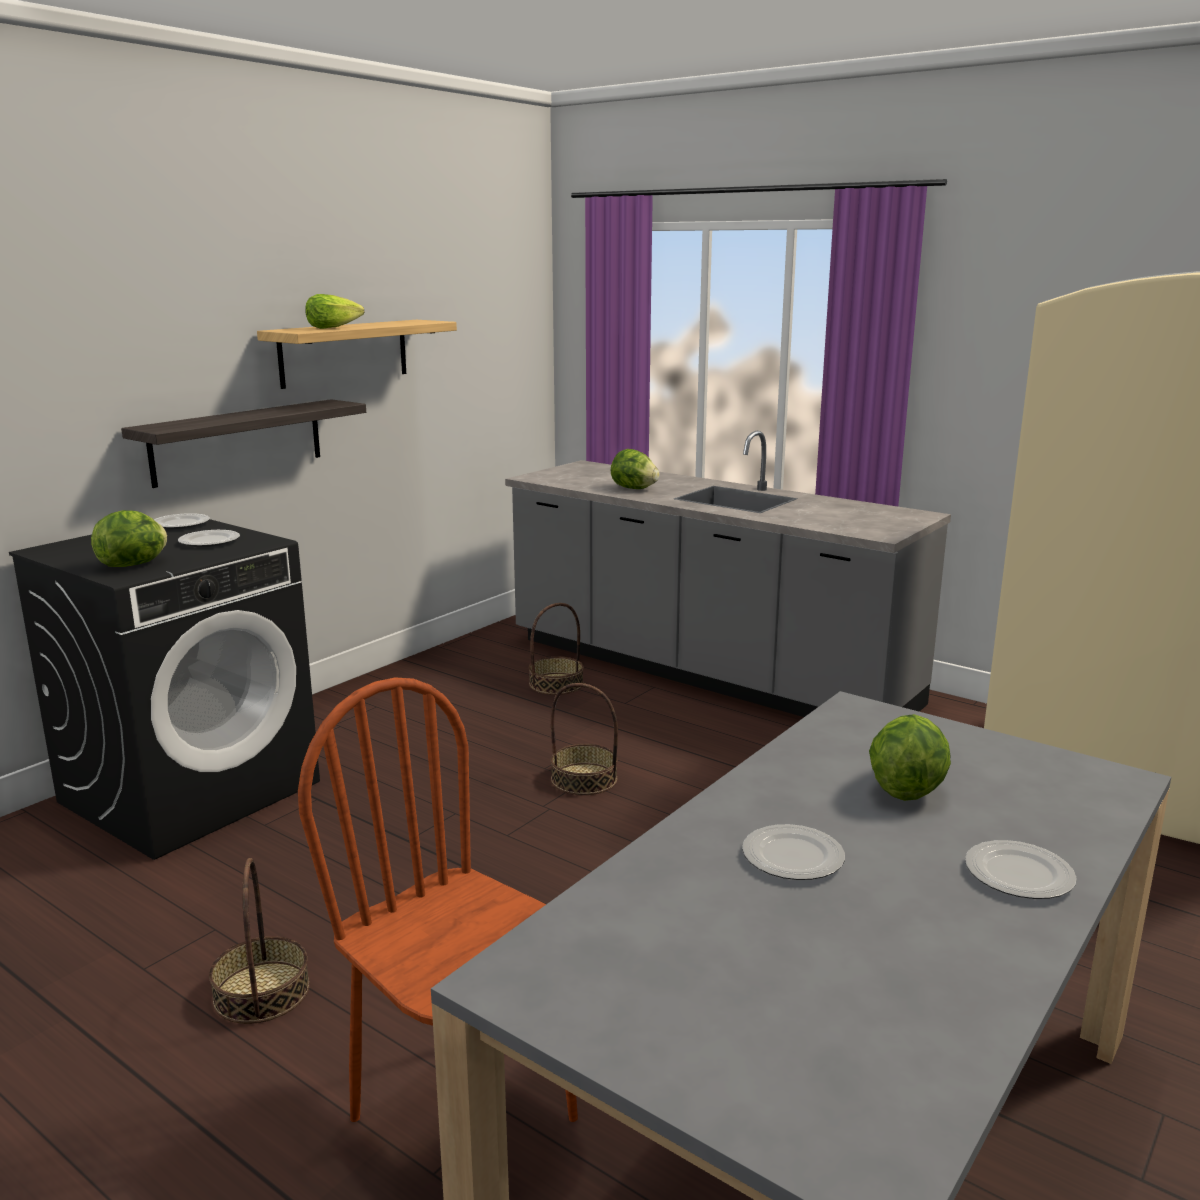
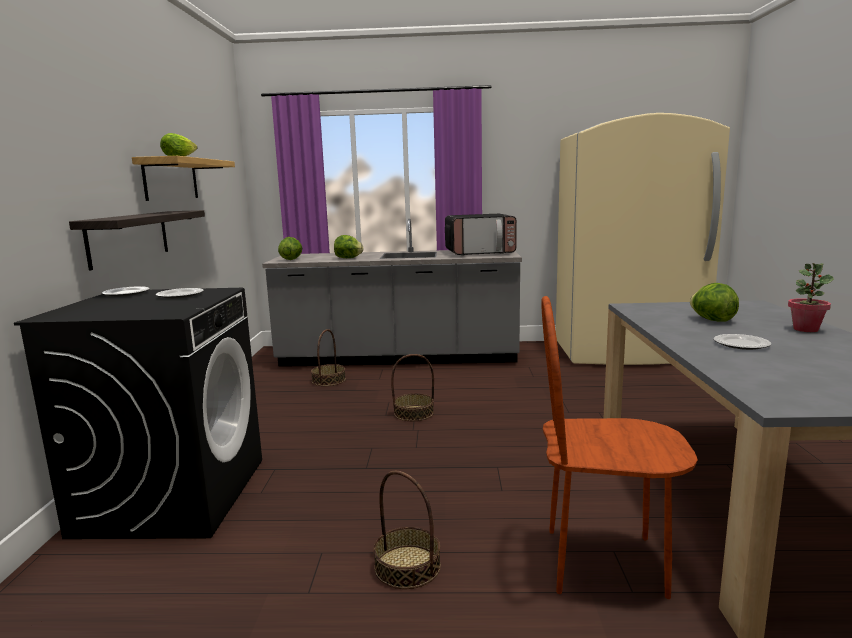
camera: 35 degrees left, 5 degrees down
(134, 564) = (159, 310): lettuce -> lettuce (291, 259)
(859, 516) = (480, 252): none -> microwave
(1019, 874) = (805, 329): plate -> potted plant

